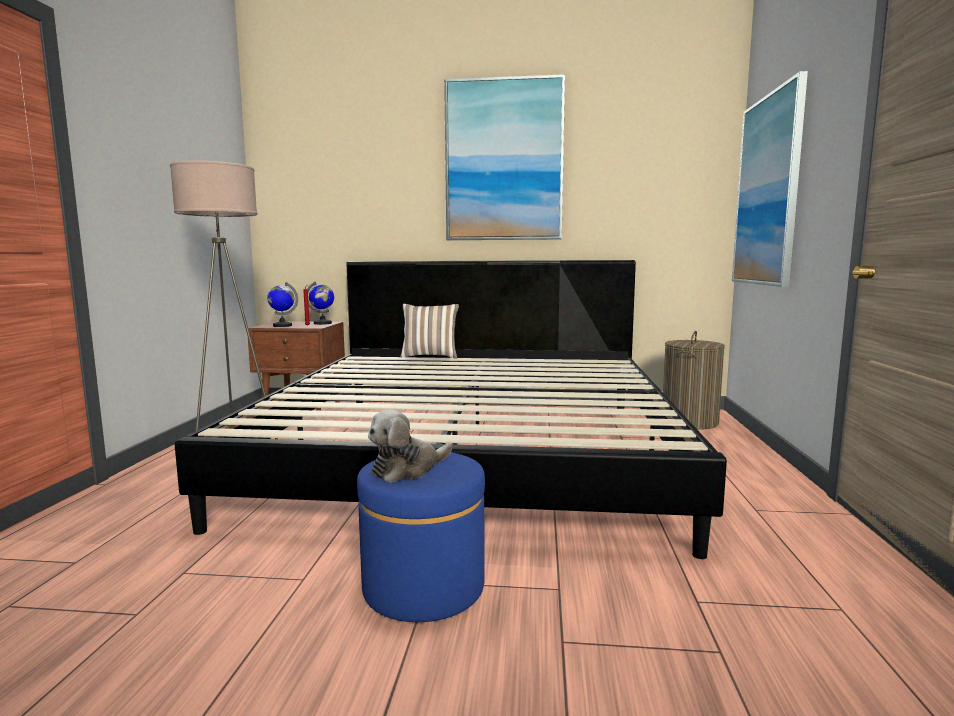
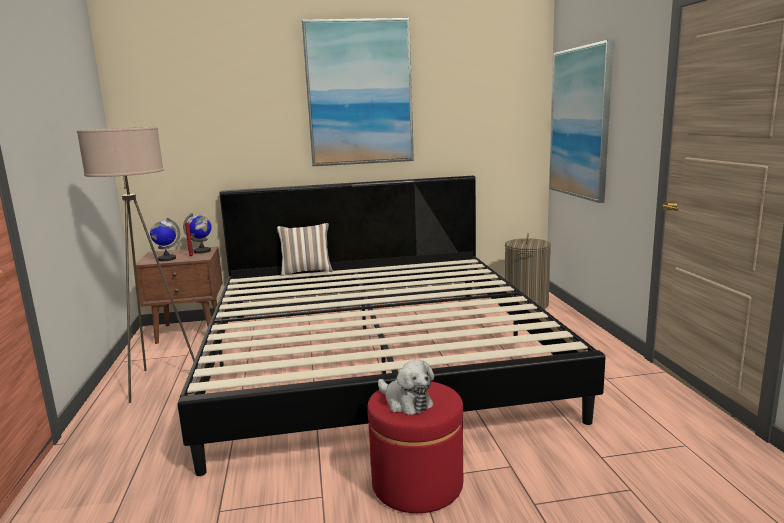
camera: 15 degrees left, 5 degrees up
(407, 469) = (406, 402): plush toy -> plush toy turned 75 degrees counterclockwise
(423, 587) = (417, 484): blue ottoman -> red ottoman

